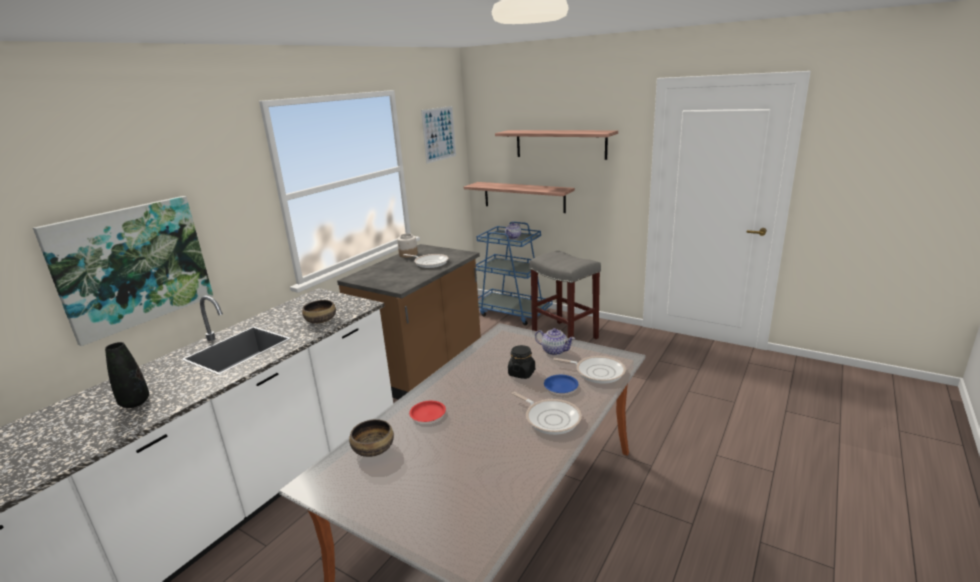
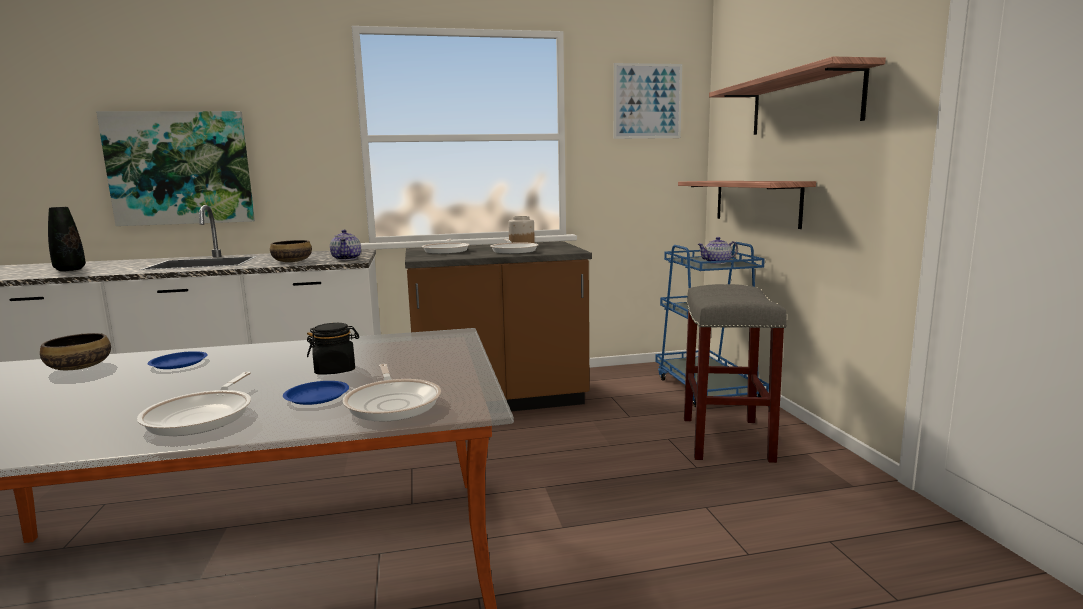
camera: 45 degrees right, 10 degrees down
(384, 275) = (446, 251): none -> frying pan
(427, 414) = (178, 363): red plate -> blue plate
(554, 351) = (431, 366): teapot -> teapot (347, 258)

